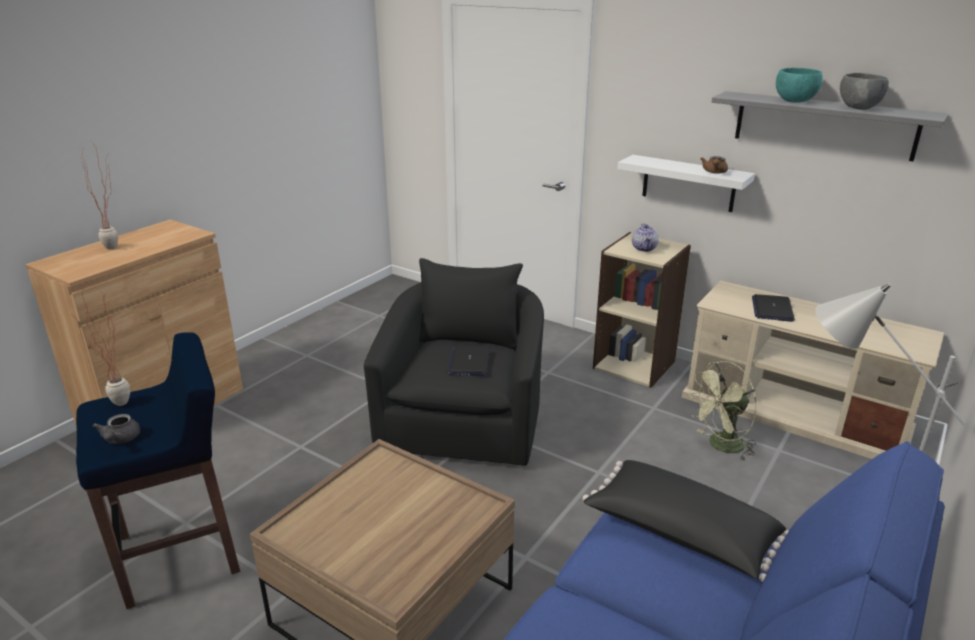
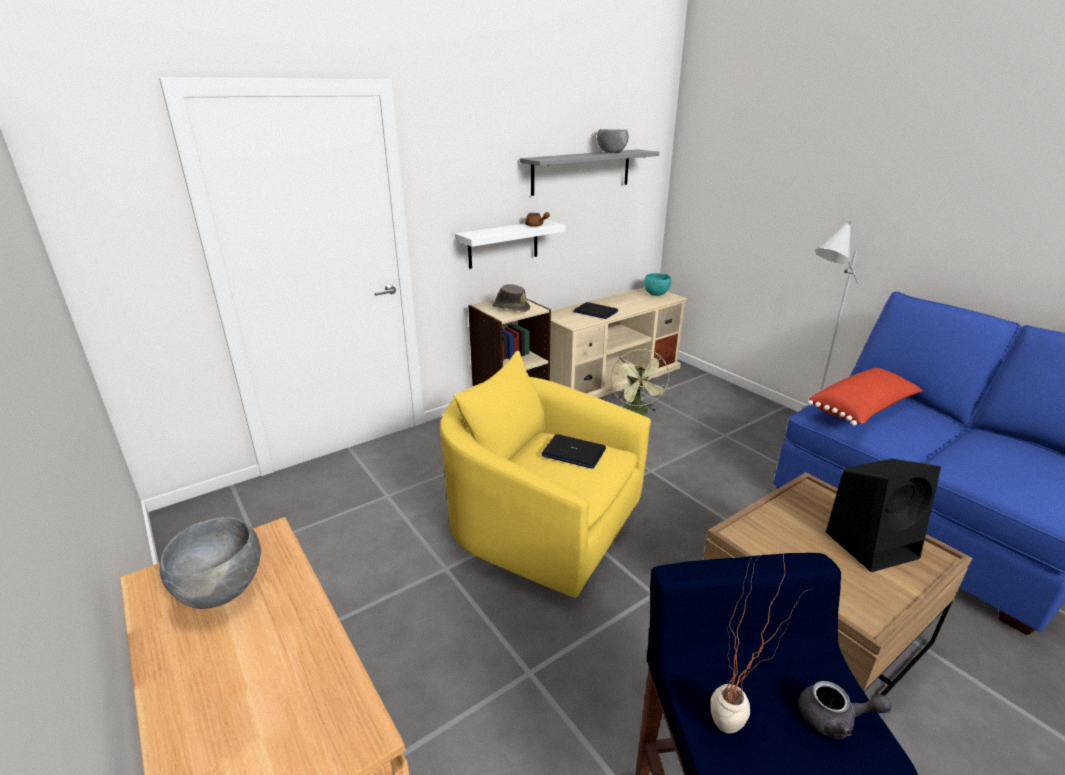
camera: 70 degrees left, 0 degrees up
(117, 247) = (226, 662): potted plant -> none
(160, 236) = (223, 590): none -> grey bowl
(398, 546) = (872, 544): none -> black speaker
(464, 418) = (540, 523): black armchair -> yellow armchair
(644, 248) = (510, 308): teapot -> brown hat
(680, 534) = (863, 410): black pillow -> red pillow
(794, 101) = (577, 155): turquoise bowl -> turquoise bowl (655, 294)

